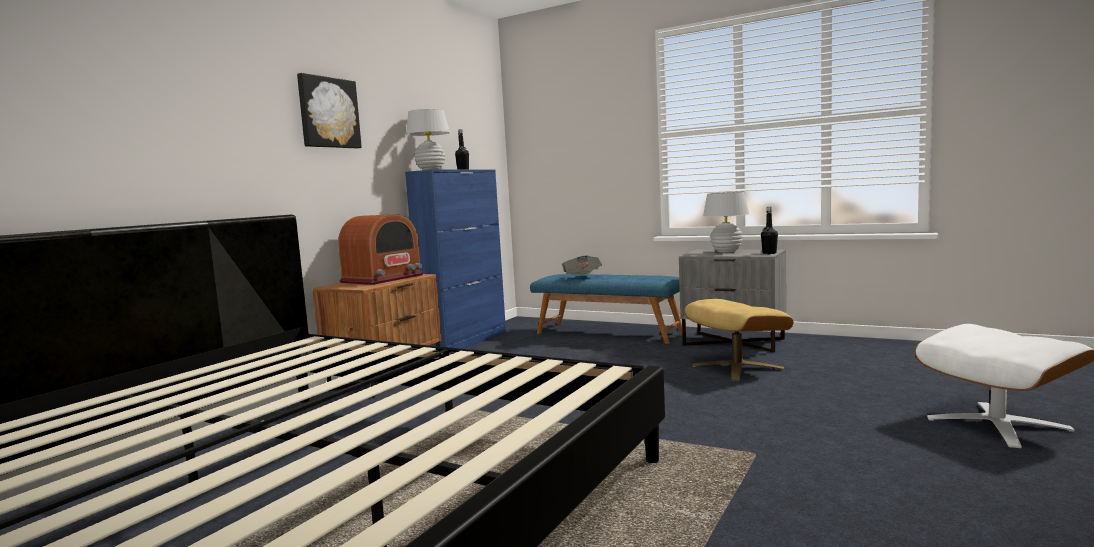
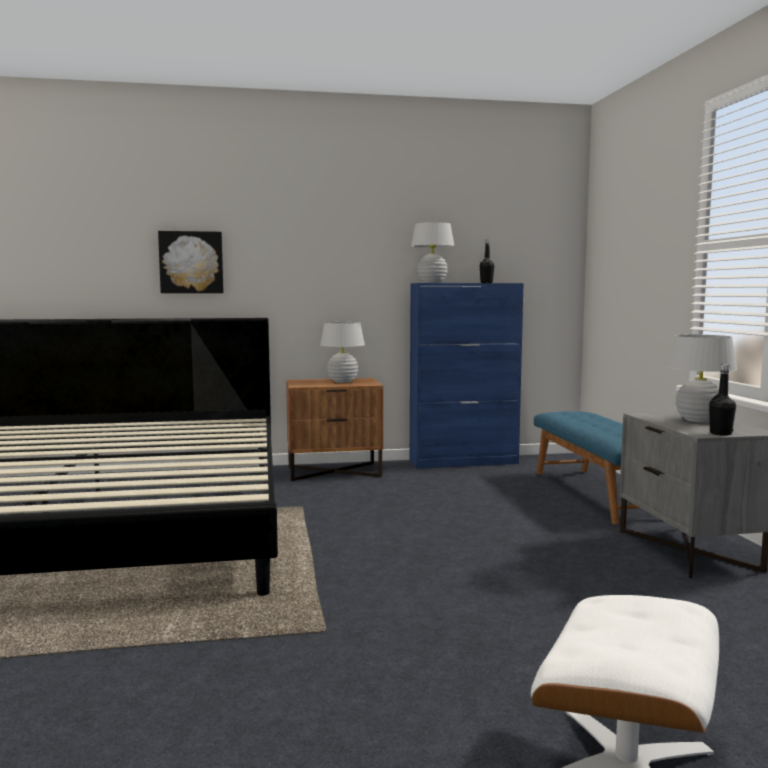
camera: 50 degrees right, 0 degrees up
(328, 113) = (324, 231): picture -> picture (191, 262)
(383, 278) = (342, 381): radio -> white table lamp
(582, 277) = (577, 419): newspaper -> none
(736, 367) = (587, 571): beige ottoman -> none

